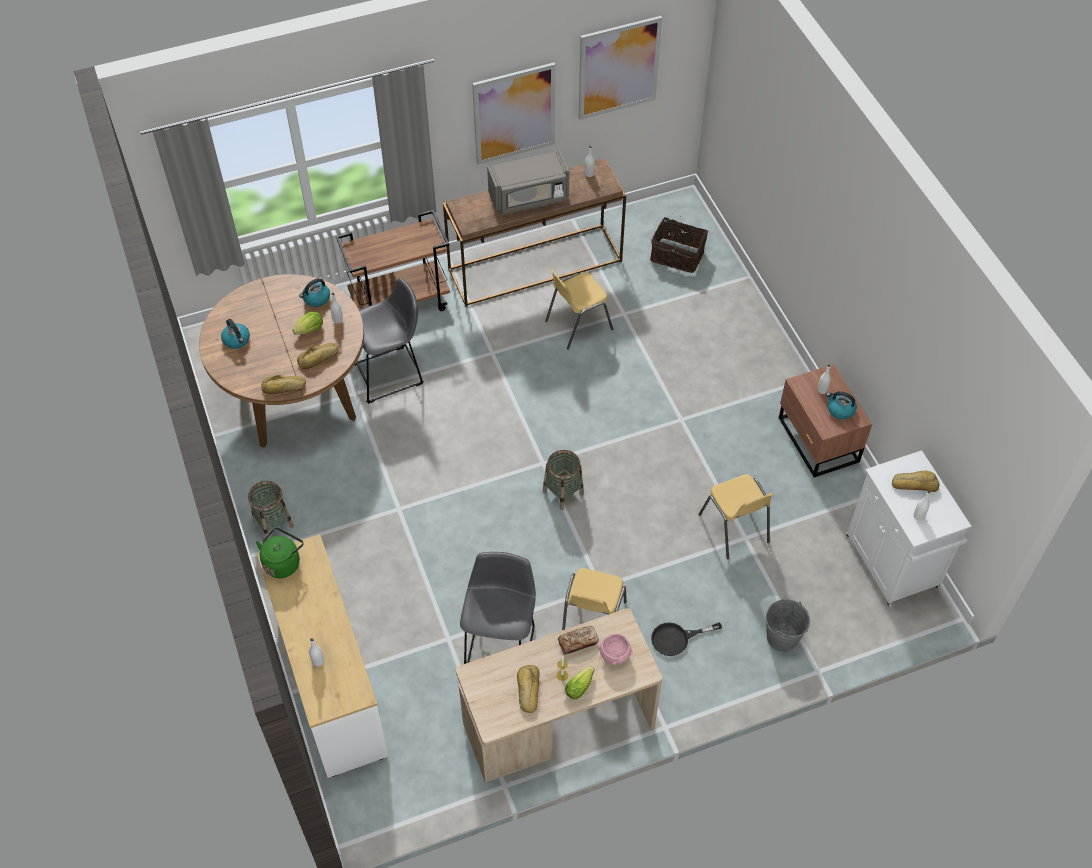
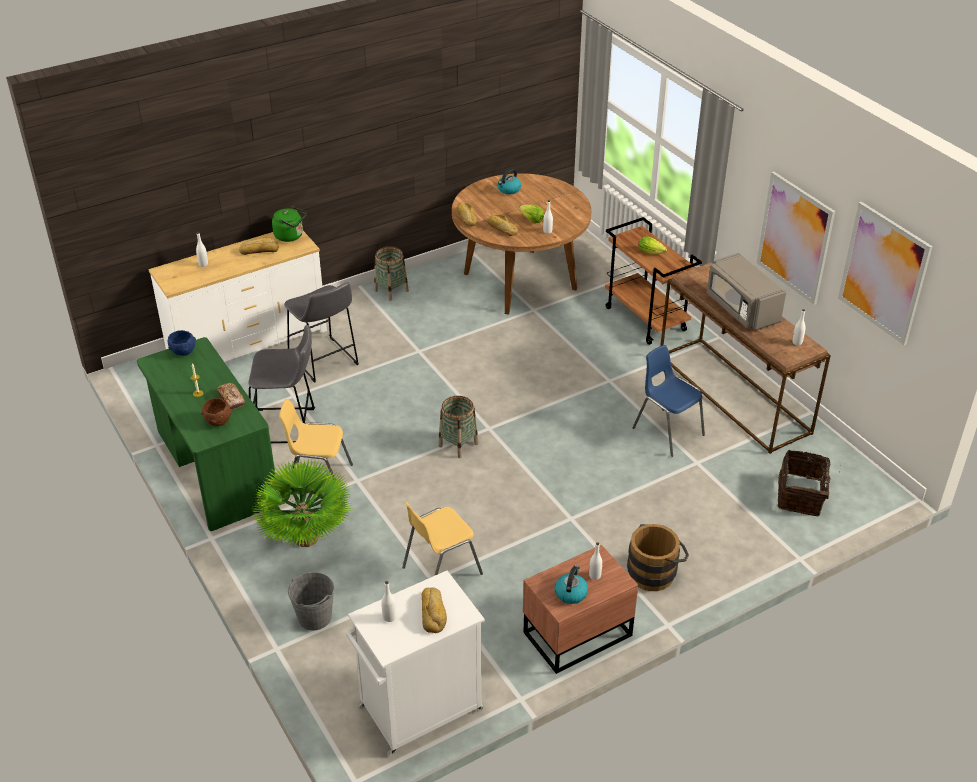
camera: 80 degrees right, 15 degrees down
(316, 299) = (566, 218): kettle -> none
(390, 373) = (562, 325): grey stool -> grey stool (324, 362)
(480, 691) = (183, 352): none -> blue bowl
(527, 690) = (183, 376): bread -> bread (259, 250)
(558, 723) = (214, 469): beige desk -> green desk
(577, 325) = (667, 431): yellow chair -> blue chair
(580, 685) = (187, 405): lettuce -> lettuce (652, 252)
(614, 655) = (218, 421): pink bowl -> brown bowl
(676, 639) = (306, 538): black frying pan -> potted plant
(754, 373) = (655, 572): none -> brown bucket

